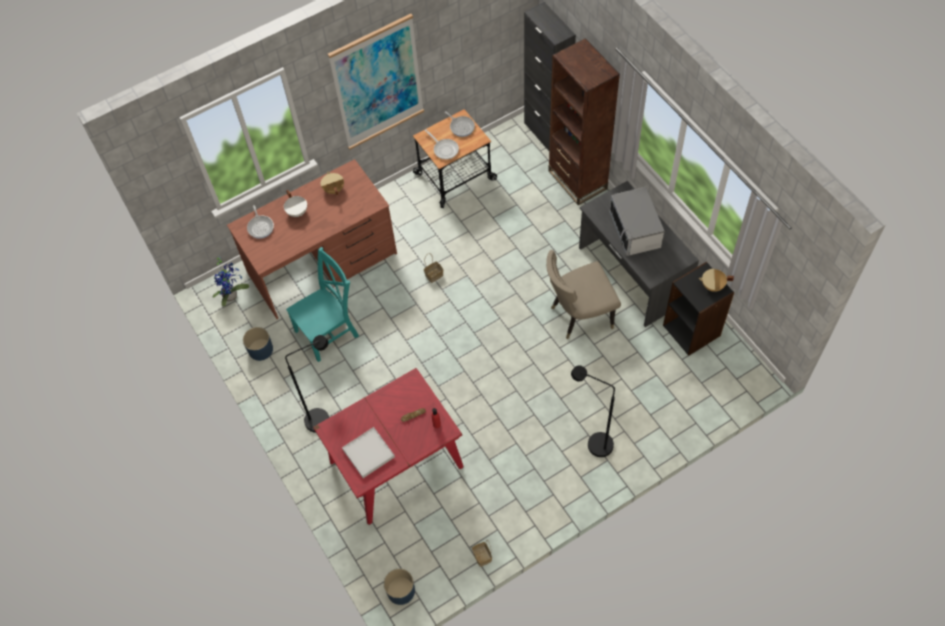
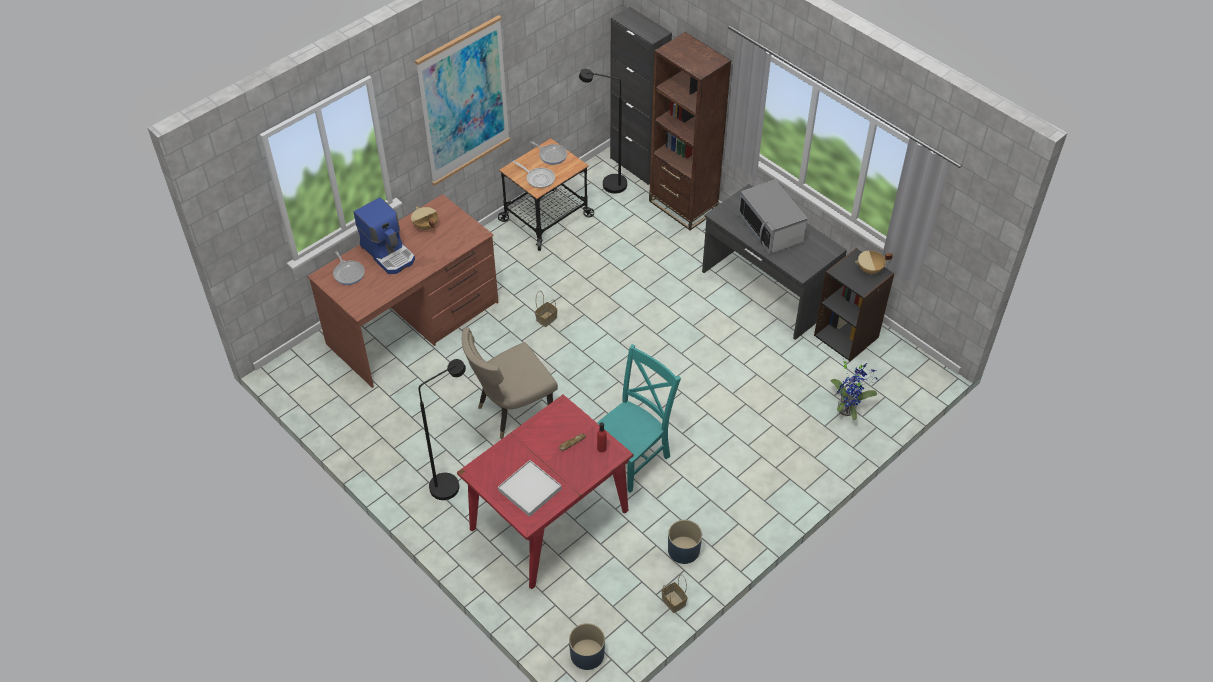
camera: 15 degrees left, 10 degrees down
(232, 295) = (312, 369): potted plant -> potted plant (848, 408)
(260, 350) = (359, 422): blue planter -> blue planter (683, 550)
(297, 212) = (389, 253): white cooking pot -> coffee machine
(329, 332) = (437, 392): turquoise chair -> turquoise chair (632, 457)
(578, 316) = (719, 338): beige chair -> beige chair (511, 412)
(593, 443) = (769, 464): black floor lamp -> black floor lamp (607, 184)

